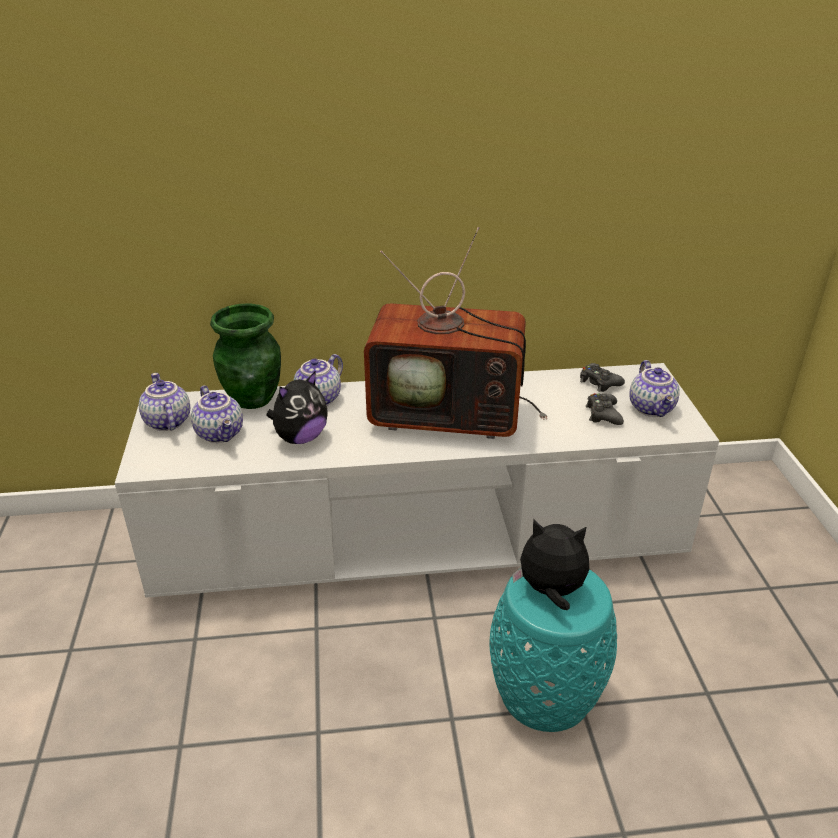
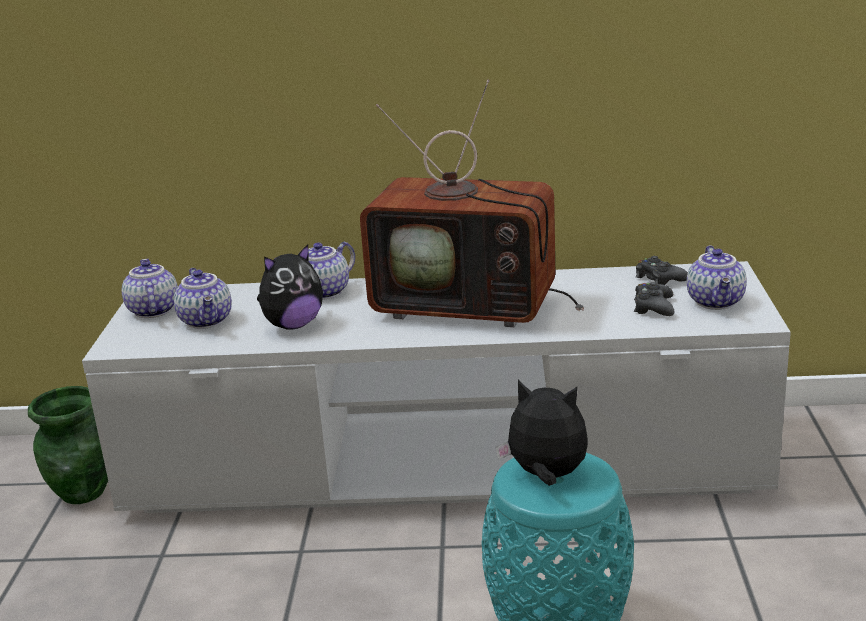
camera: 10 degrees right, 10 degrees down
(254, 399) = (252, 292): green vase -> green vase (84, 492)

